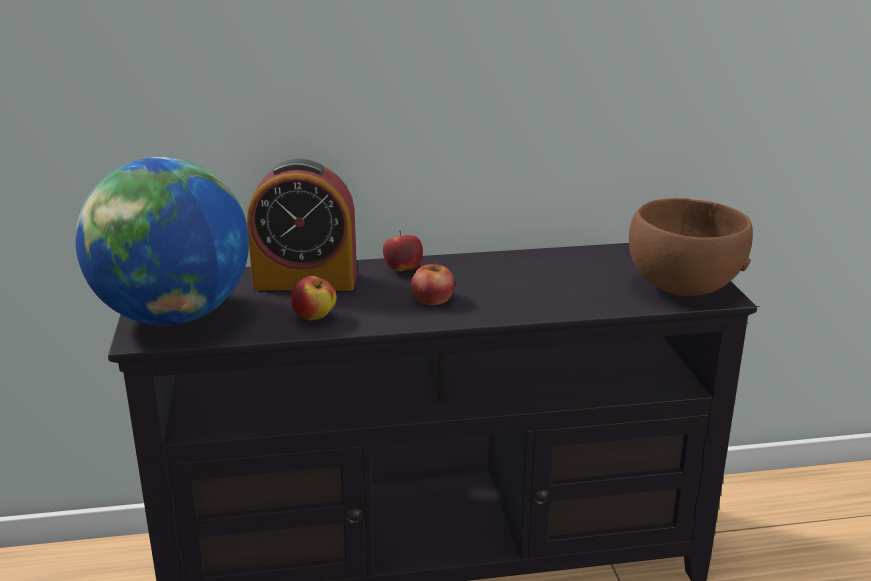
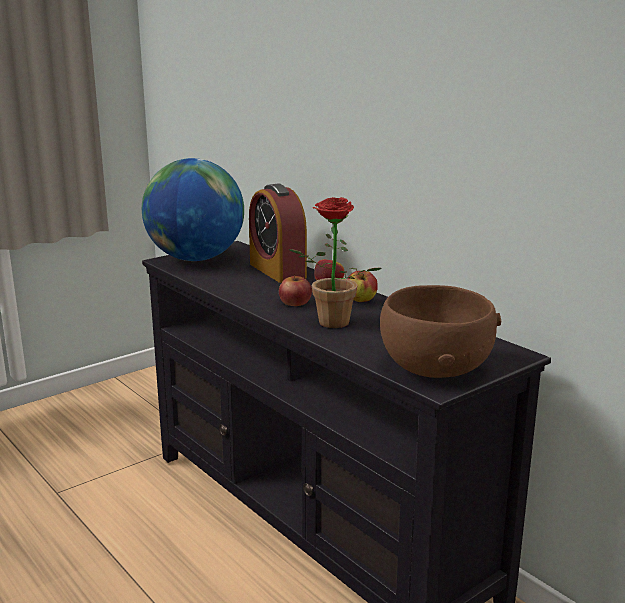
camera: 60 degrees right, 5 degrees down
(314, 317) = (230, 283): apple -> apple (361, 301)
(523, 299) = (329, 324): none -> potted plant

